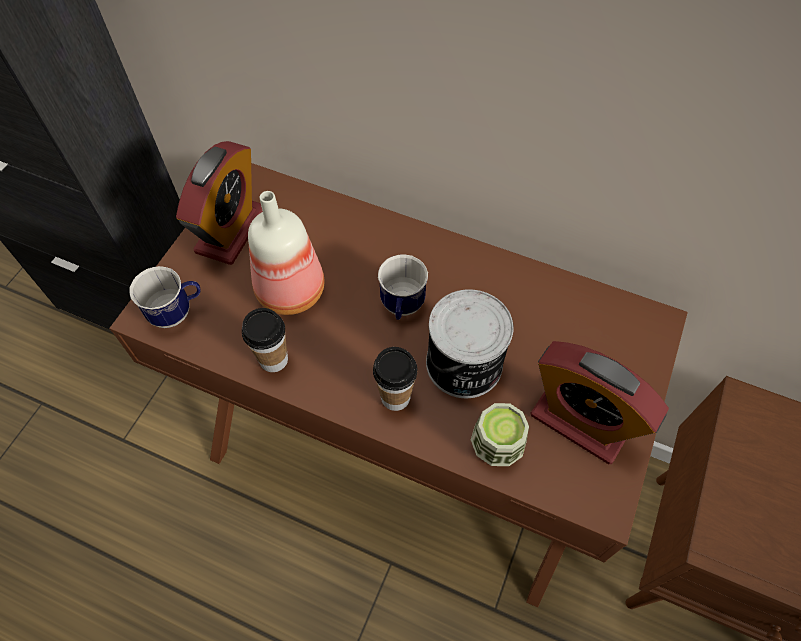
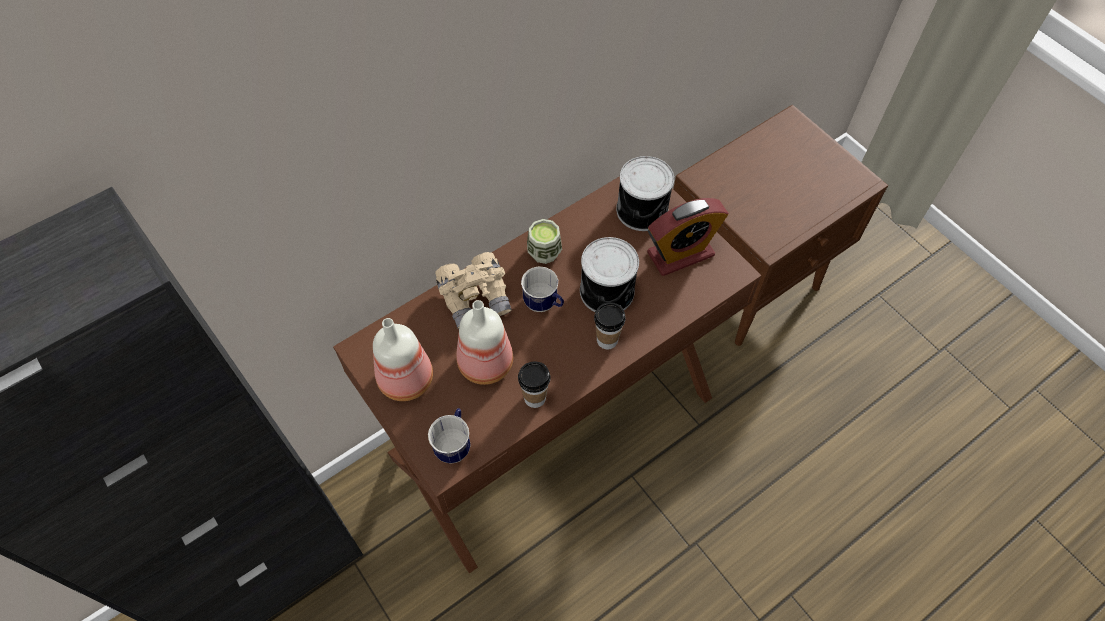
camera: 60 degrees left, 0 degrees up
(231, 231) = (404, 379): alarm clock -> bottle
(366, 241) = (476, 298): none -> beige binoculars
(496, 446) = (671, 304): cup -> cup (544, 252)
(611, 346) = (643, 210): none -> can

